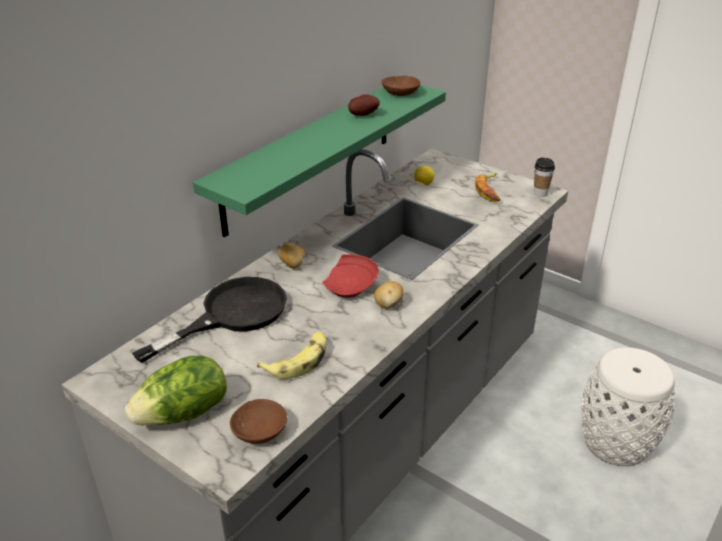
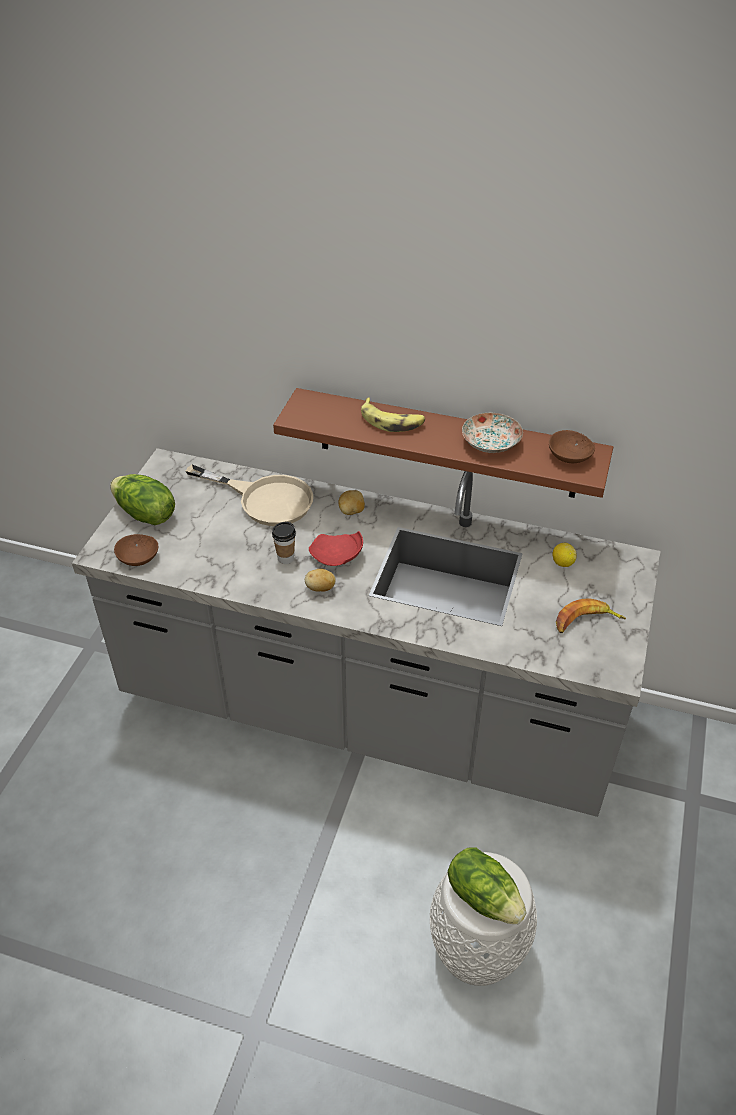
camera: 70 degrees right, 10 degrees up
(231, 314) = (265, 499): black frying pan -> beige frying pan
(298, 360) = (222, 554): banana -> banana (392, 421)
(311, 154) = (447, 444): green shelf -> brown shelf
(363, 115) = (491, 443): potato -> plate
(540, 193) = (612, 670): cup -> cup (285, 558)
(641, 372) = (484, 896): none -> lettuce

